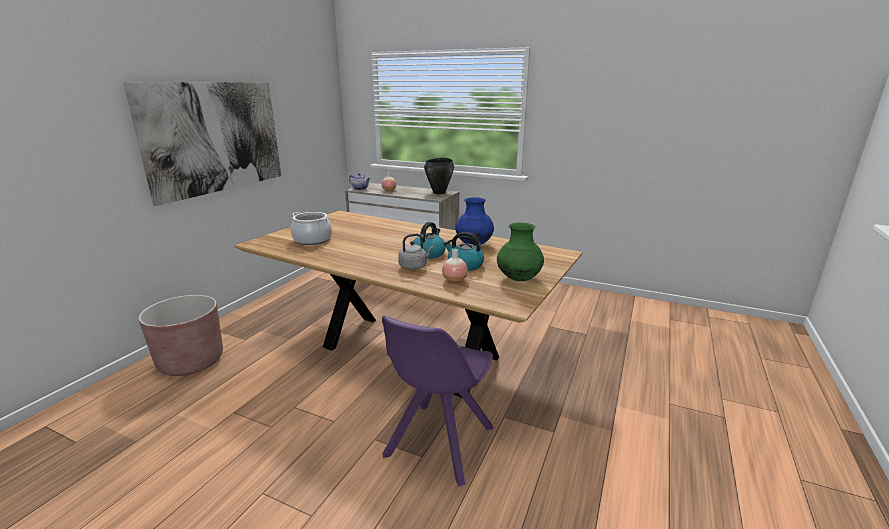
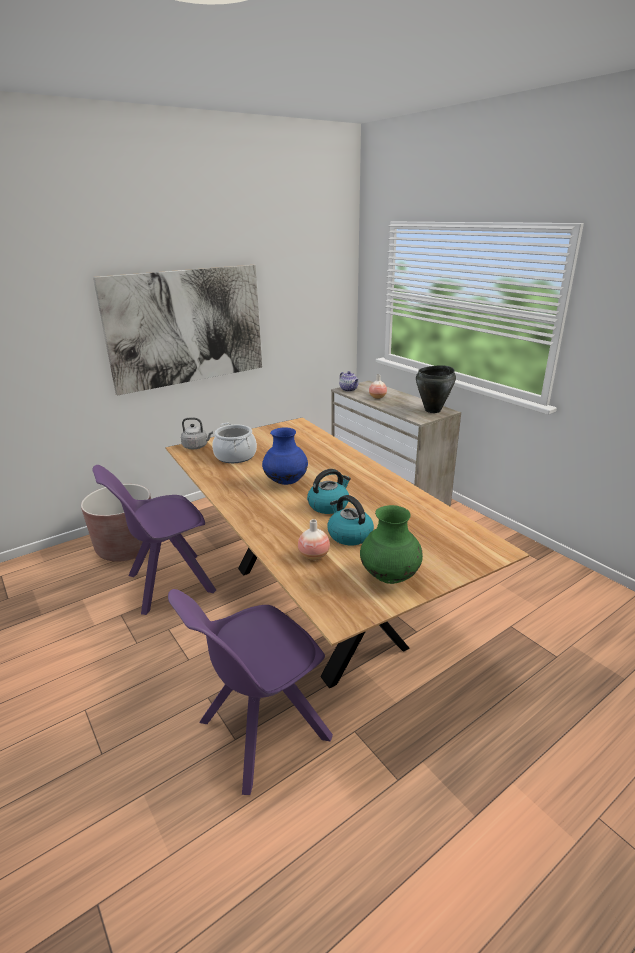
camera: 30 degrees right, 5 degrees up
(263, 376) = (168, 584): none -> purple chair
(414, 266) = (293, 521): grey kettle -> grey kettle (196, 446)
(474, 244) = (395, 504): blue vase -> blue vase (286, 482)

